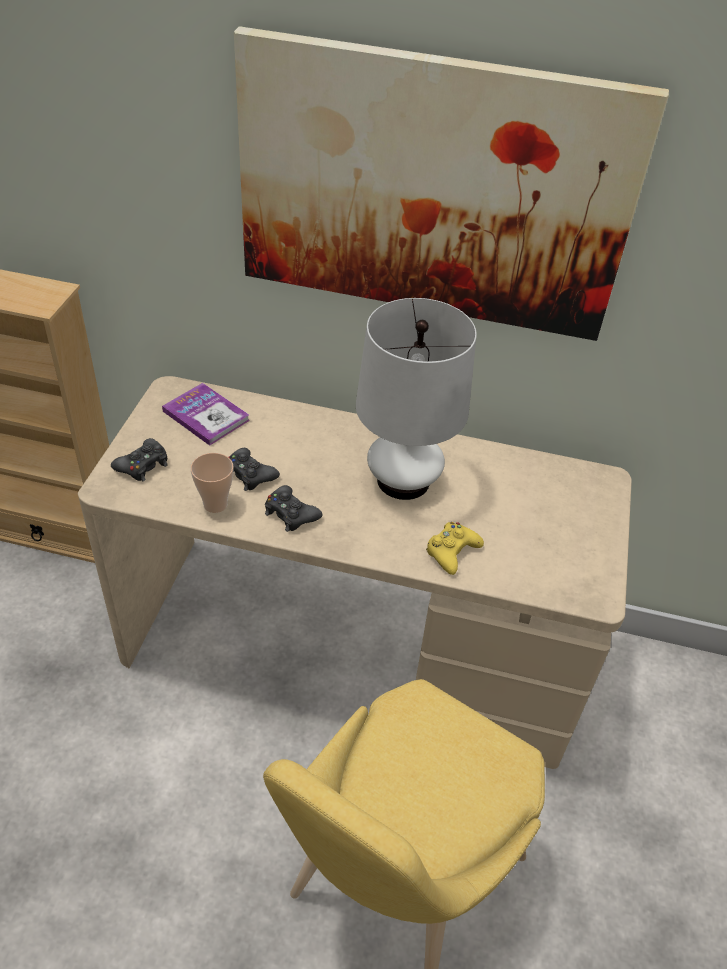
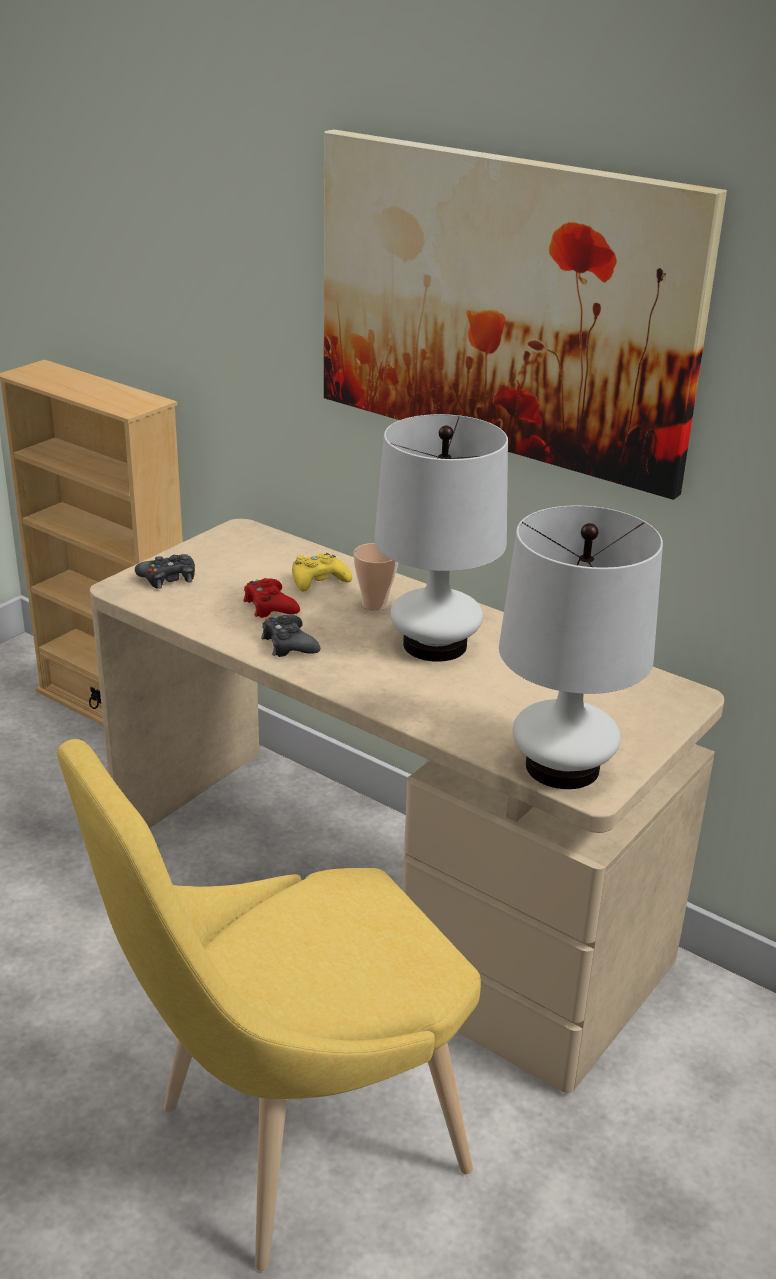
camera: 25 degrees right, 15 degrees down
(206, 416) = (261, 554): book -> none
(215, 504) = (217, 621): cup -> cup (375, 604)
(249, 474) = (270, 606): black game controller -> red game controller
(451, 552) = (443, 712): yellow game controller -> yellow game controller (318, 580)
(566, 581) = (562, 767): none -> white table lamp

